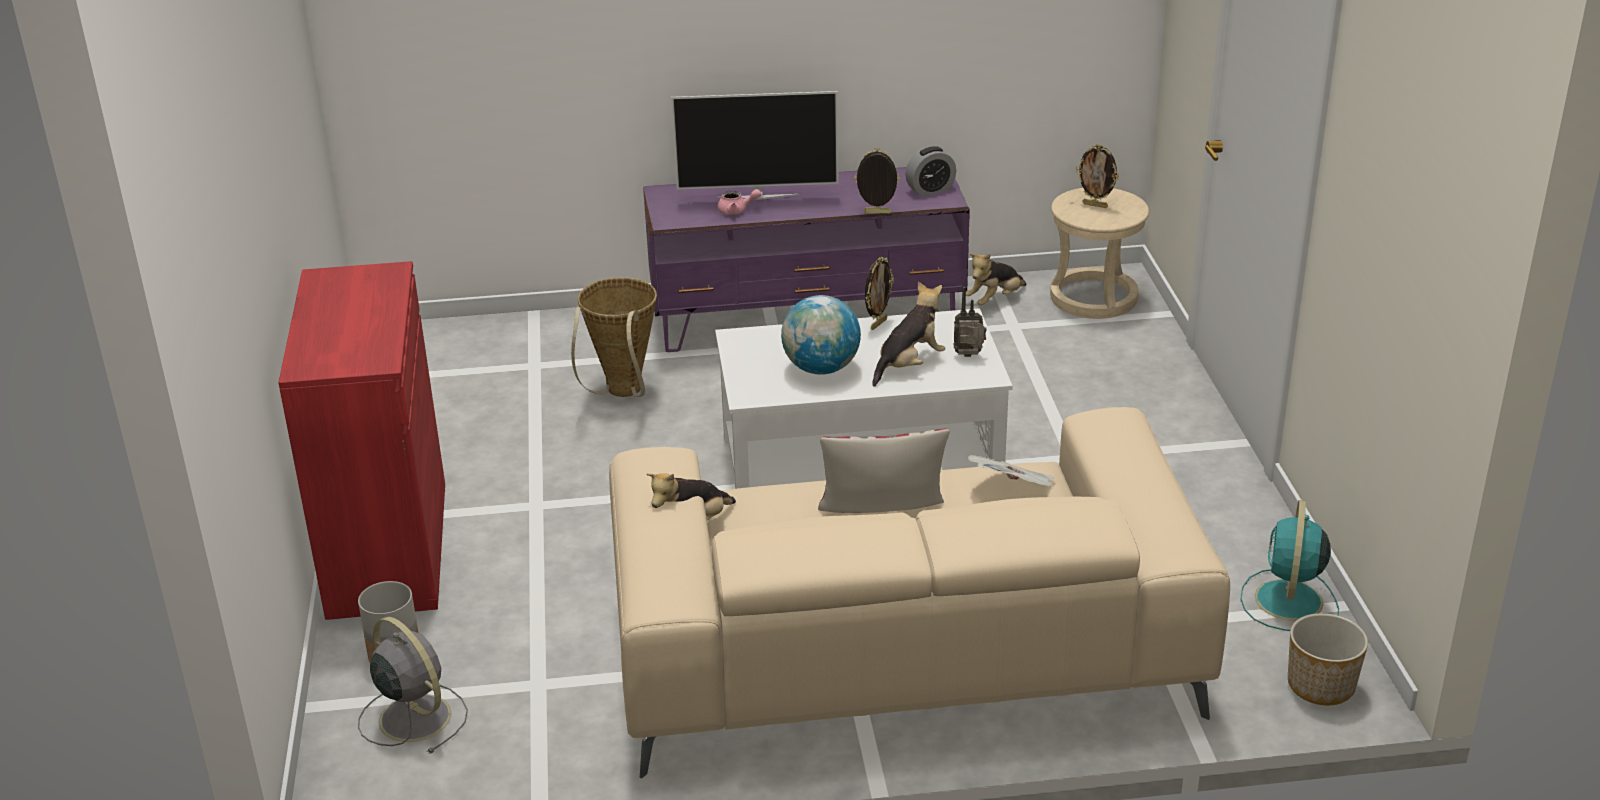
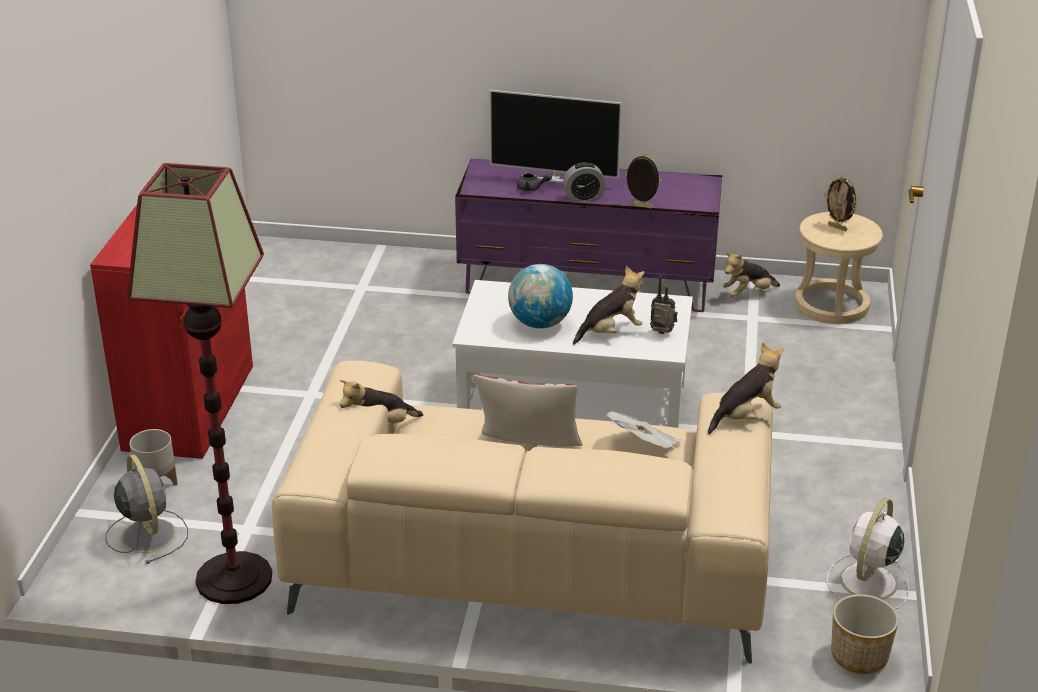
camera: 15 degrees right, 0 degrees up
(551, 749) = (233, 579): none -> floor lamp
(622, 393) = (416, 320): basket -> none
(737, 211) = (532, 188): pink teapot -> grey teapot
(878, 324) = (603, 295): picture frame -> none
(930, 189) = (695, 194): alarm clock -> alarm clock (583, 198)
(1130, 434) = (745, 417): none -> plush toy
(1288, 602) = (867, 583): turquoise fan -> white fan

